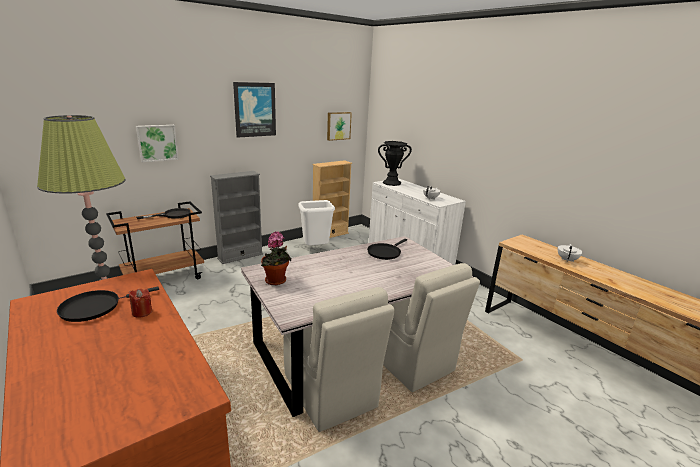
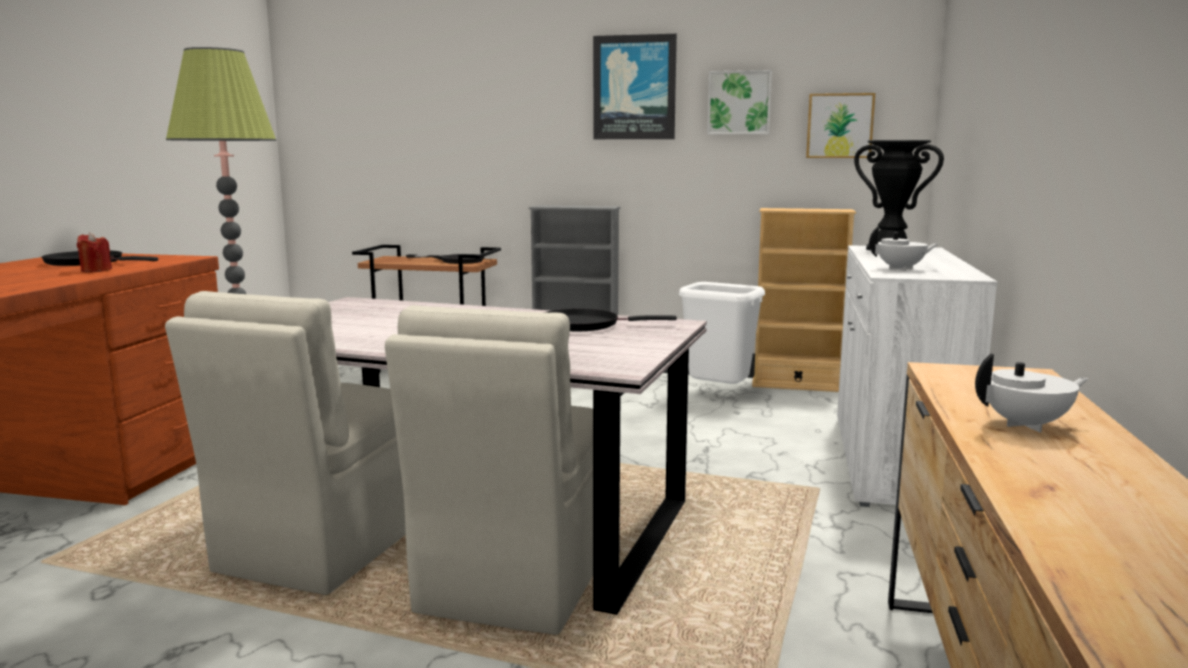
camera: 50 degrees right, 10 degrees down
(157, 142) = (463, 141): picture -> picture (739, 103)
(276, 281) = (333, 312): potted plant -> none

